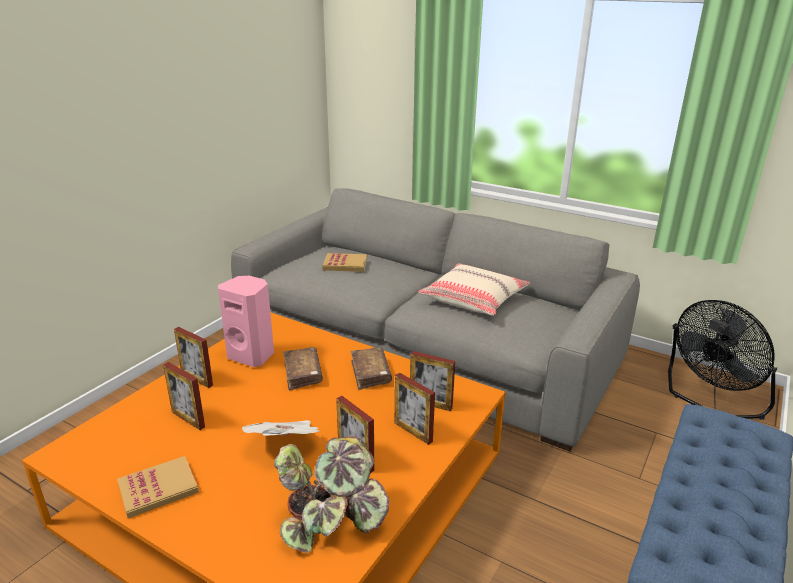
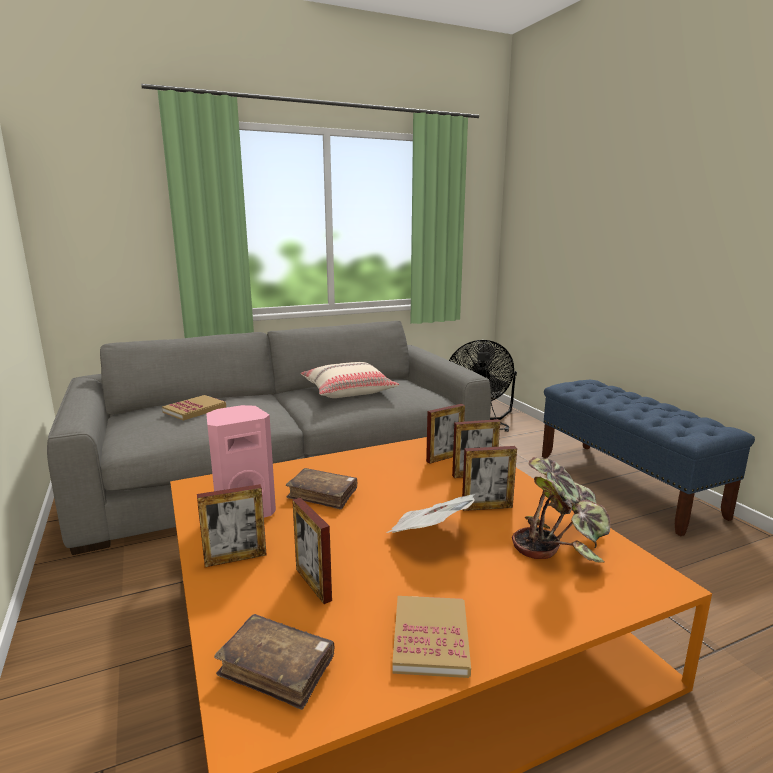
camera: 55 degrees left, 10 degrees down
(188, 419) = (313, 584): picture frame -> picture frame turned 75 degrees clockwise
(370, 373) = (369, 466): brown book -> brown book (277, 668)

